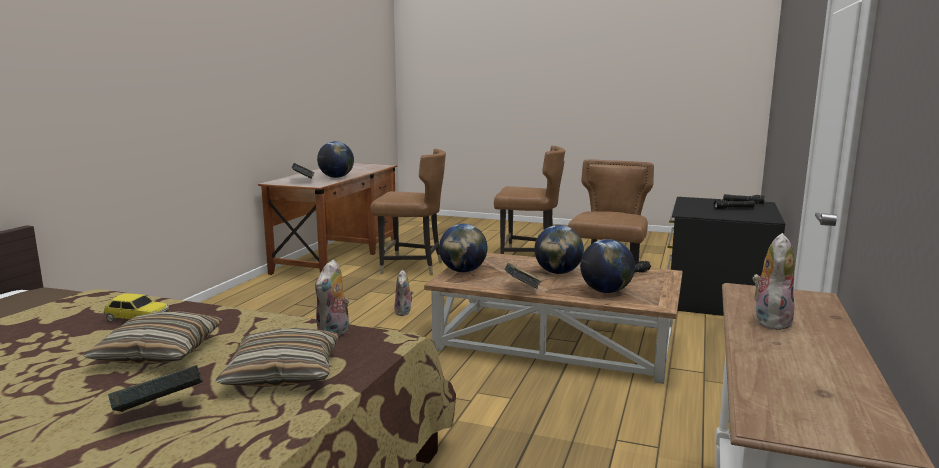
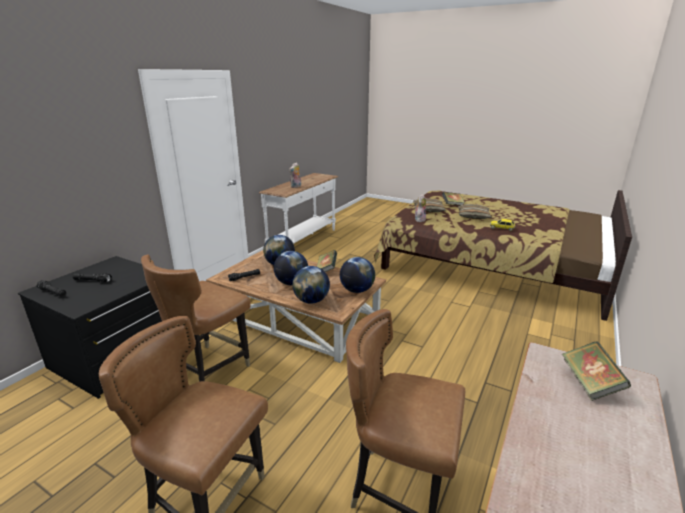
camera: 170 degrees left, 10 degrees up
(336, 177) = (549, 405): globe -> globe (311, 301)
(404, 312) = (401, 363): plush toy -> none

